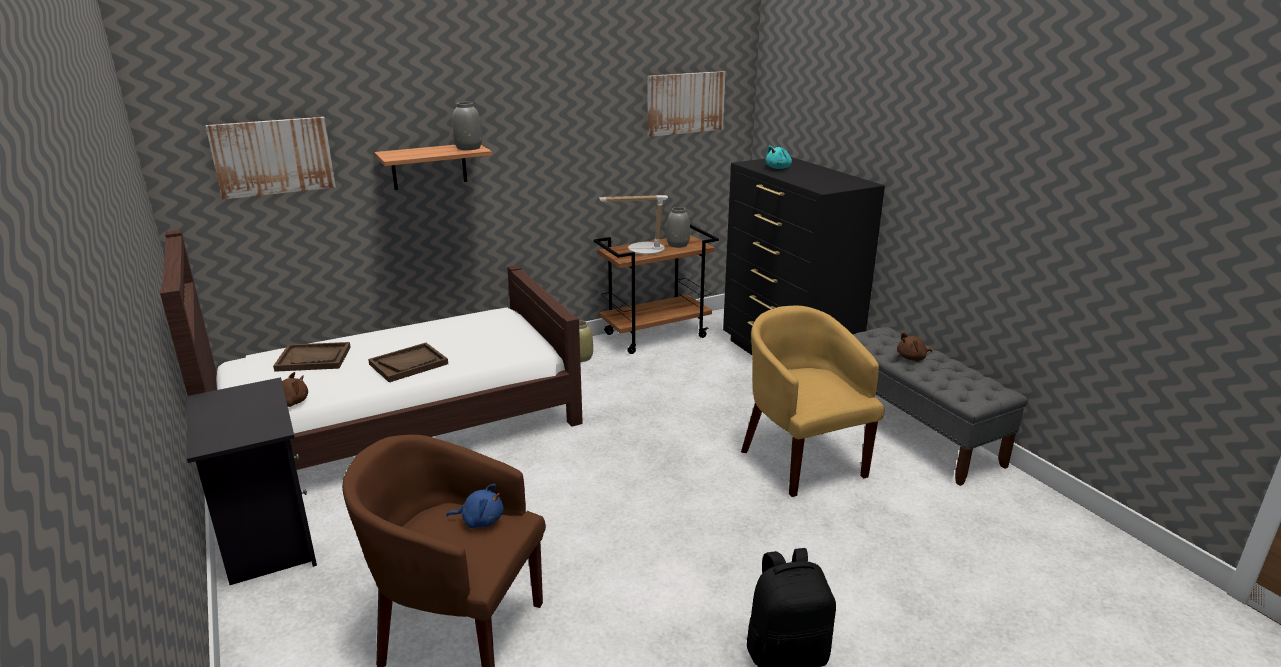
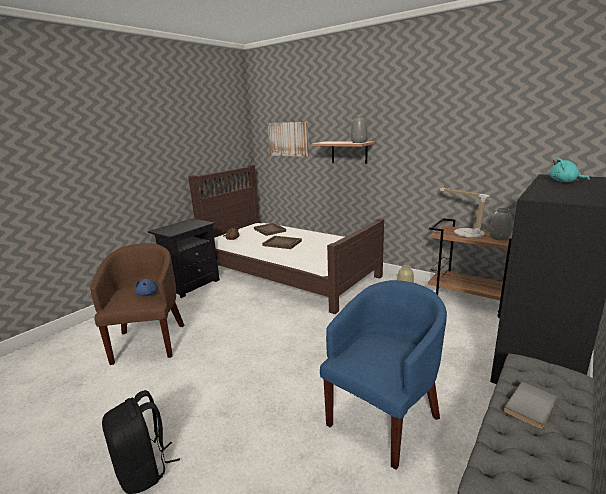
camera: 65 degrees right, 5 degrees down
(685, 103) = (542, 124): picture -> none
(801, 459) = (383, 417): yellow armchair -> blue armchair
(912, 358) = (532, 407): brown plush toy -> grey book

